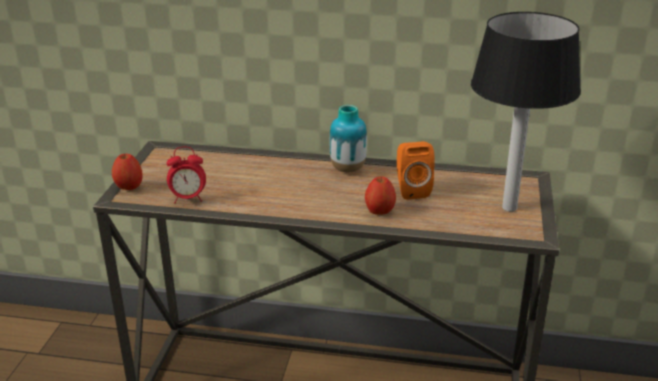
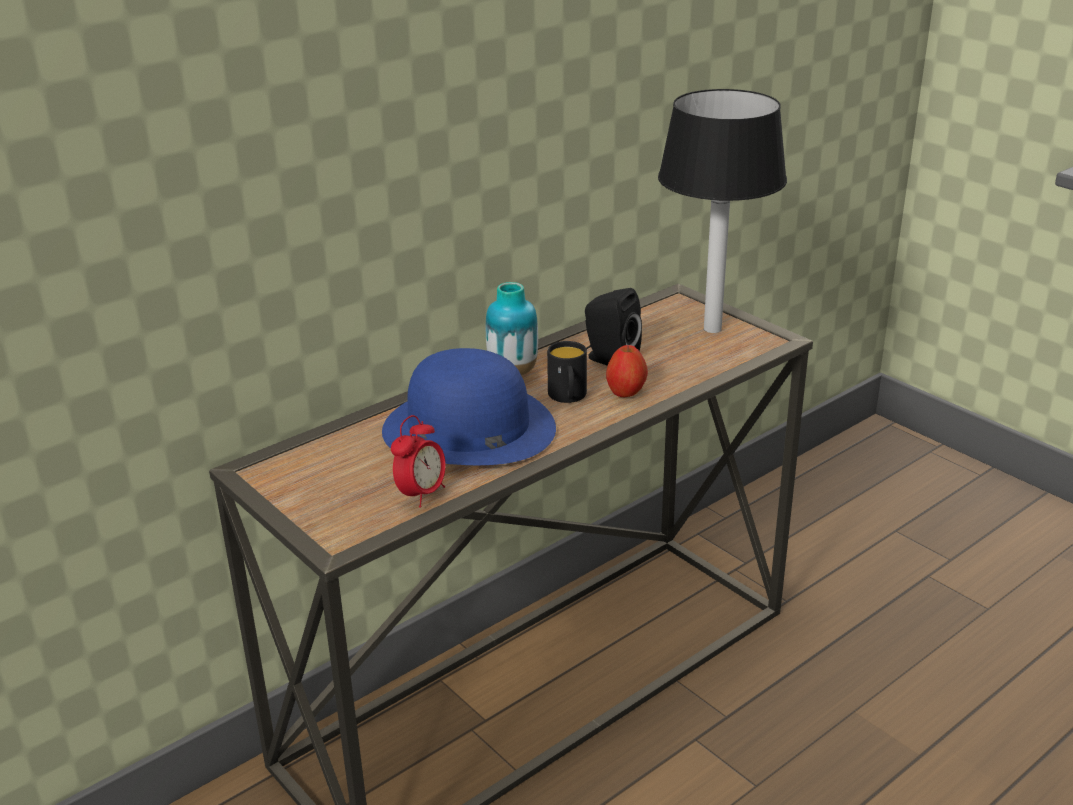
camera: 50 degrees left, 0 degrees up
(129, 187) = (321, 527): apple -> none
(269, 182) = (468, 428): none -> blue hat
(346, 196) = (568, 397): none -> black mug
(411, 190) = (609, 359): orange speaker -> black speaker

